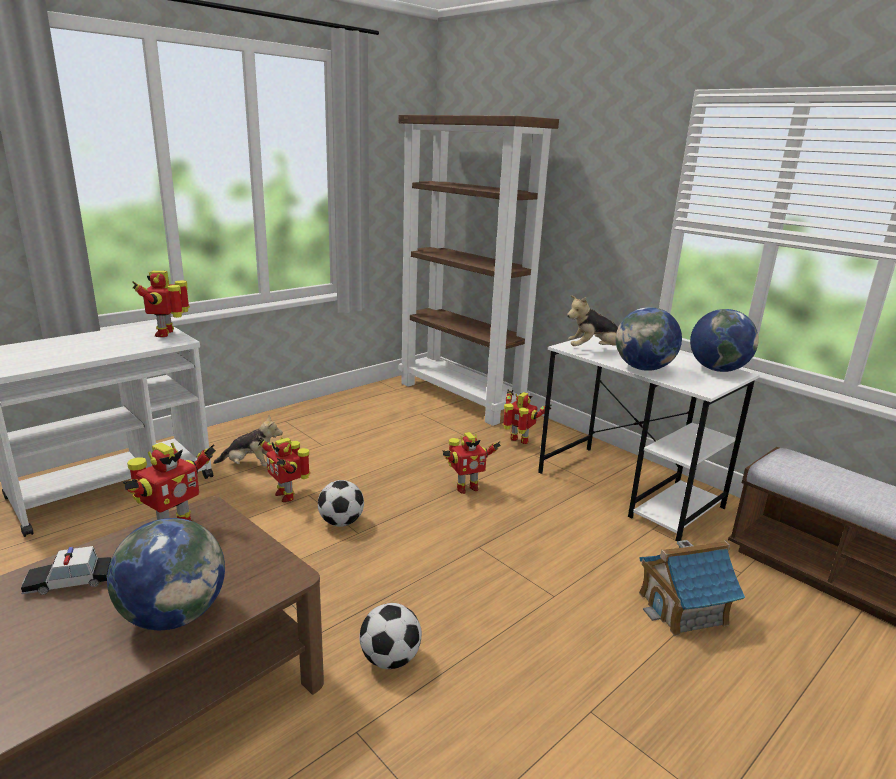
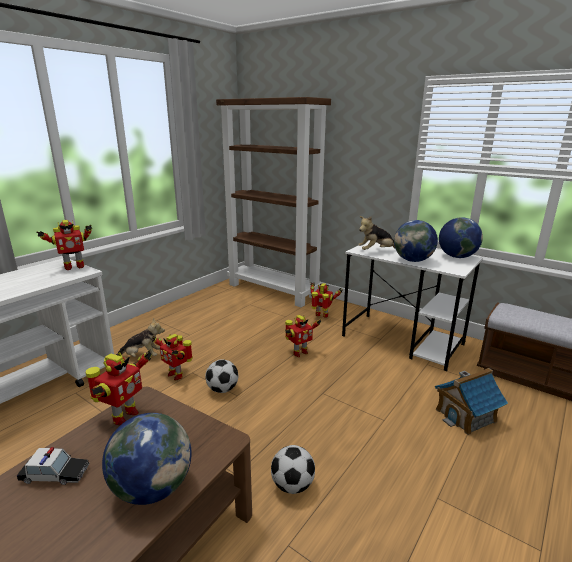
camera: 10 degrees left, 0 degrees up
(69, 581) = (55, 474): toy car -> toy car turned 150 degrees counterclockwise
(167, 333) = (73, 267): toy robot -> toy robot turned 105 degrees counterclockwise

